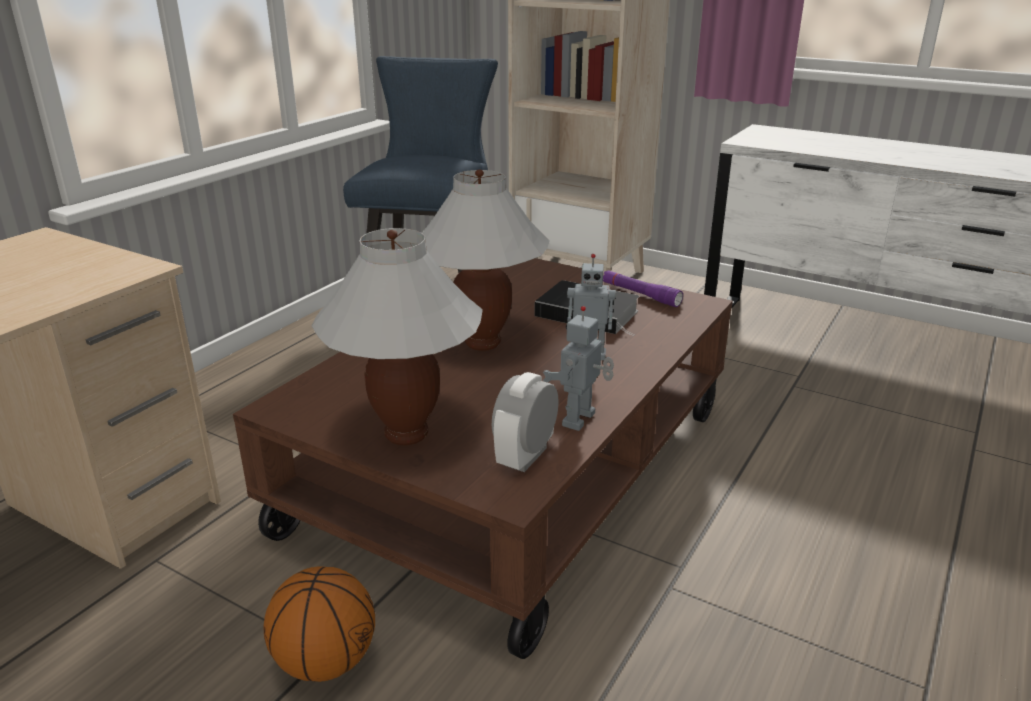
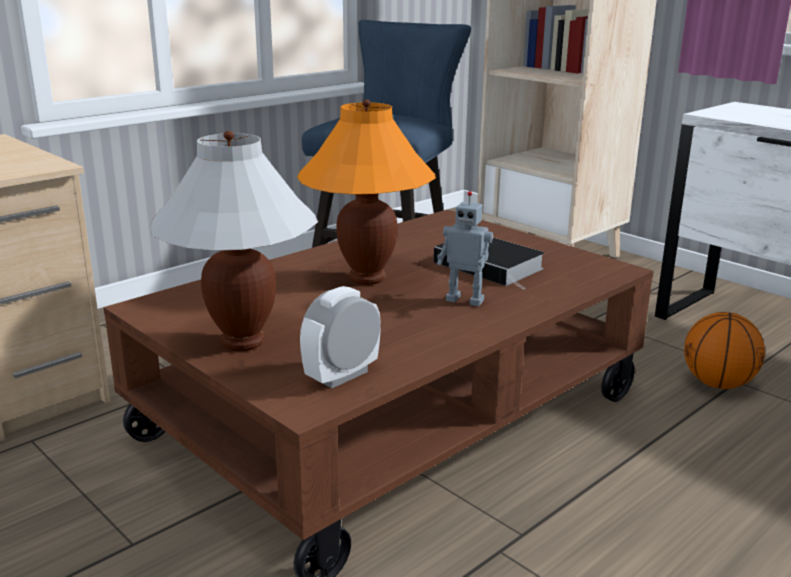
camera: 15 degrees right, 5 degrees down
(326, 662) = (128, 552): basketball -> basketball (718, 384)
(482, 343) = (366, 278): white table lamp -> orange table lamp
(580, 420) = (418, 353): toy robot -> none
(640, 295) = (555, 256): purple flashlight -> none

